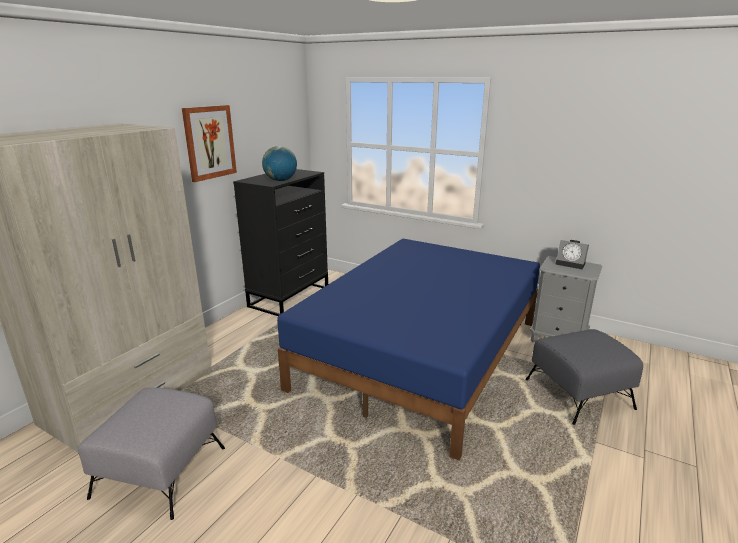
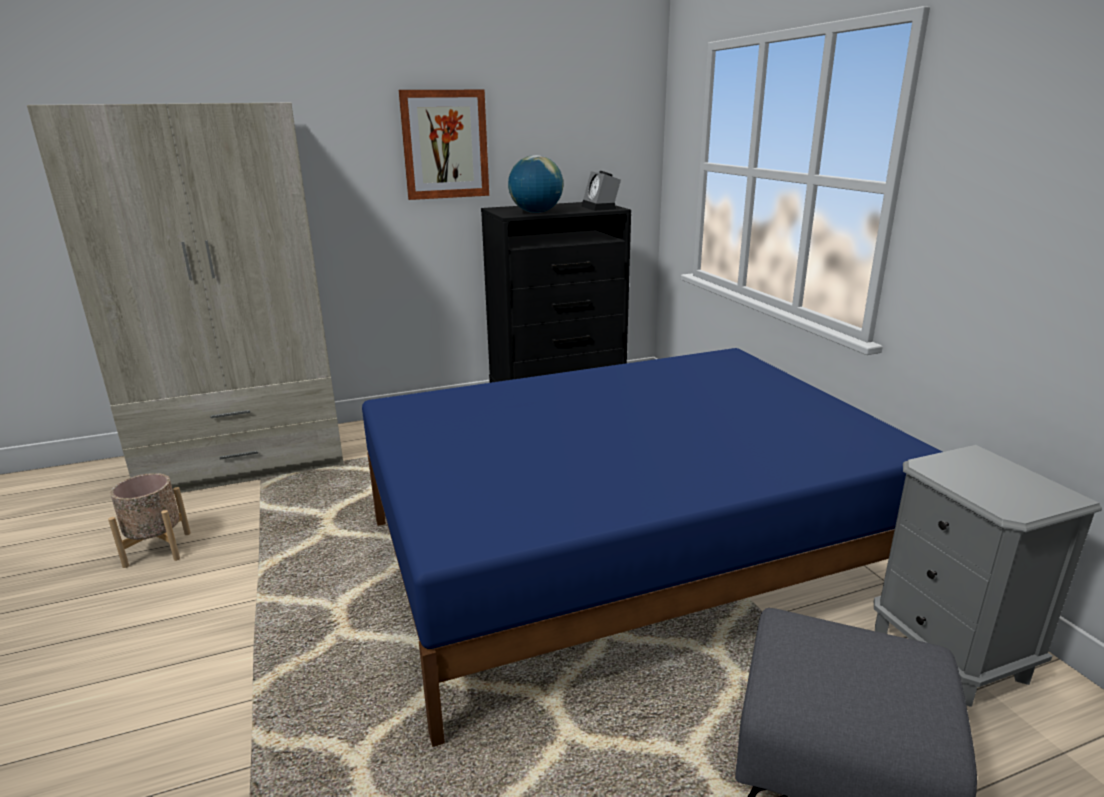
camera: 40 degrees right, 0 degrees up
(161, 471) = (157, 549): grey ottoman -> beige planter
(571, 264) = (1006, 476): alarm clock -> alarm clock (601, 207)

